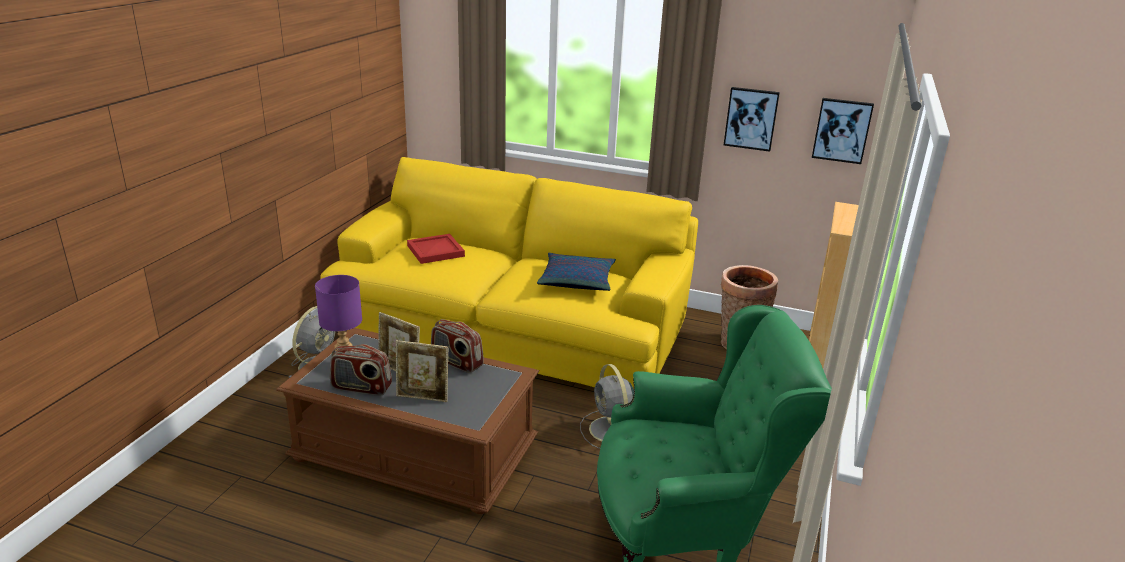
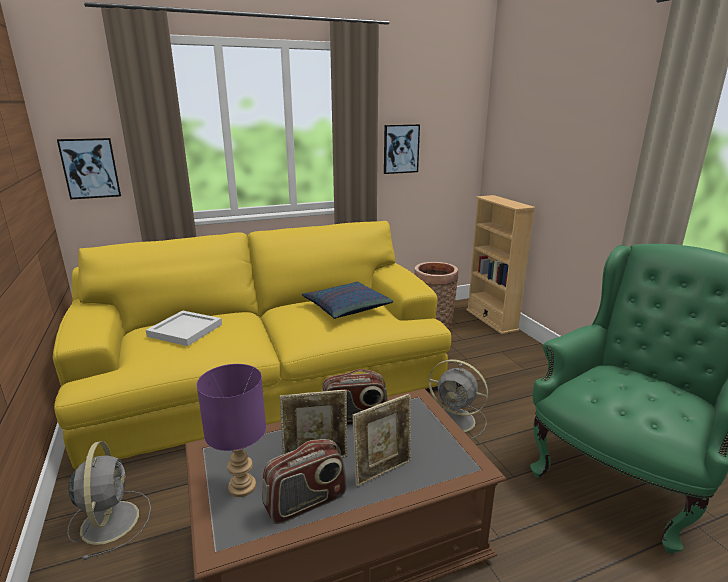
camera: 40 degrees left, 5 degrees down
(435, 251) = (185, 331): red tray -> white tray
(842, 130) = (460, 147): picture -> picture (90, 168)

